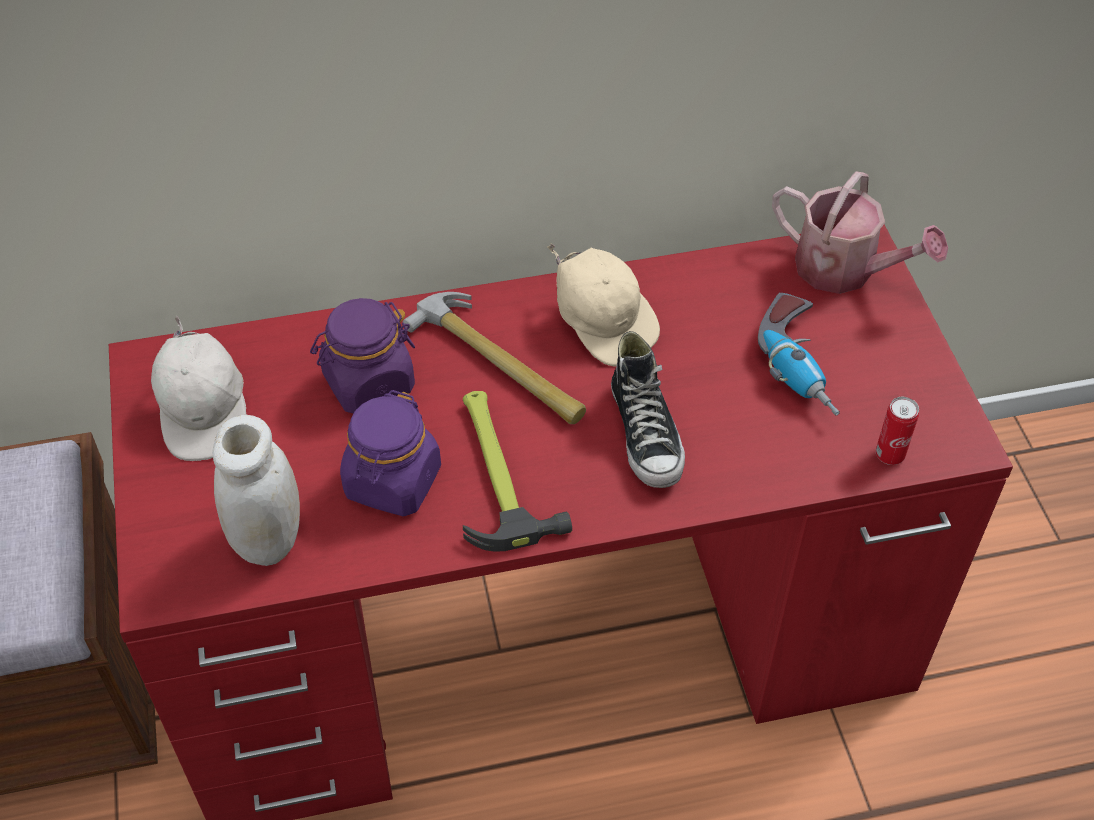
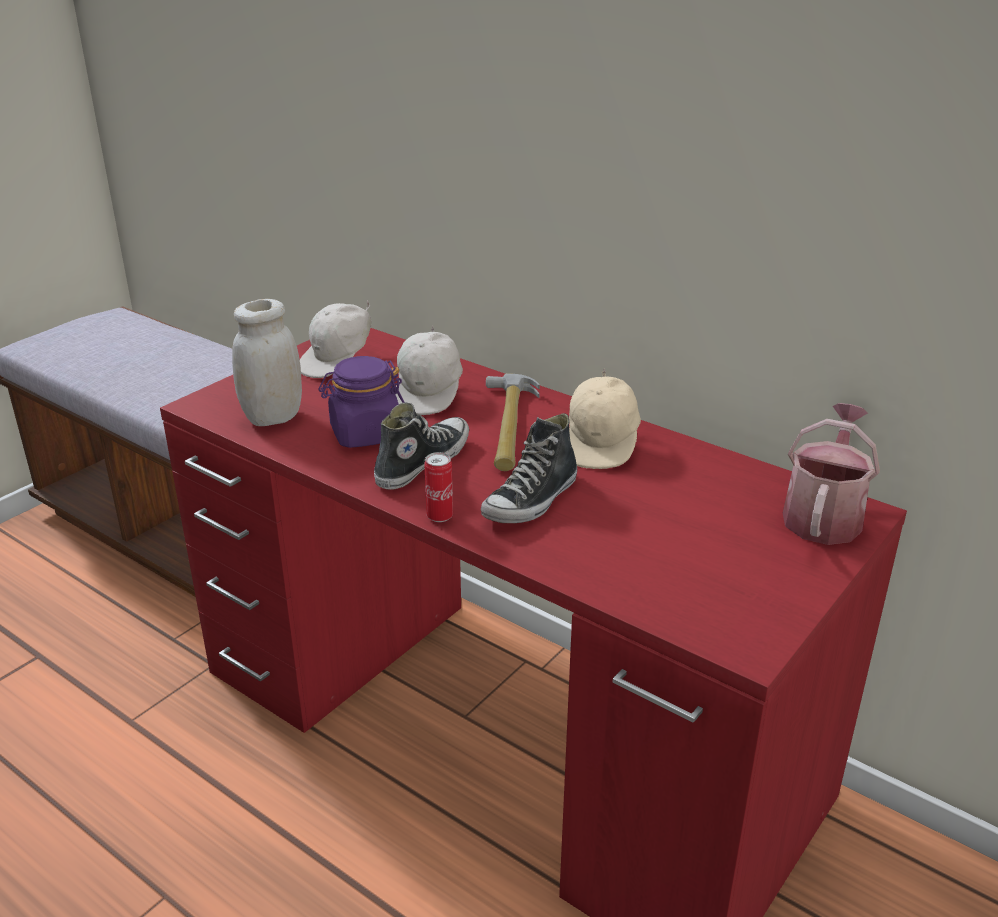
camera: 50 degrees right, 20 degrees down
(368, 383) = (430, 394): purple jar -> white cap
(497, 471) = (422, 462): hammer -> shoe
(802, 366) = (697, 536): power drill -> none
(845, 270) = (824, 515): watering can -> watering can turned 150 degrees counterclockwise
(889, 455) = (676, 614): can -> can (439, 516)

